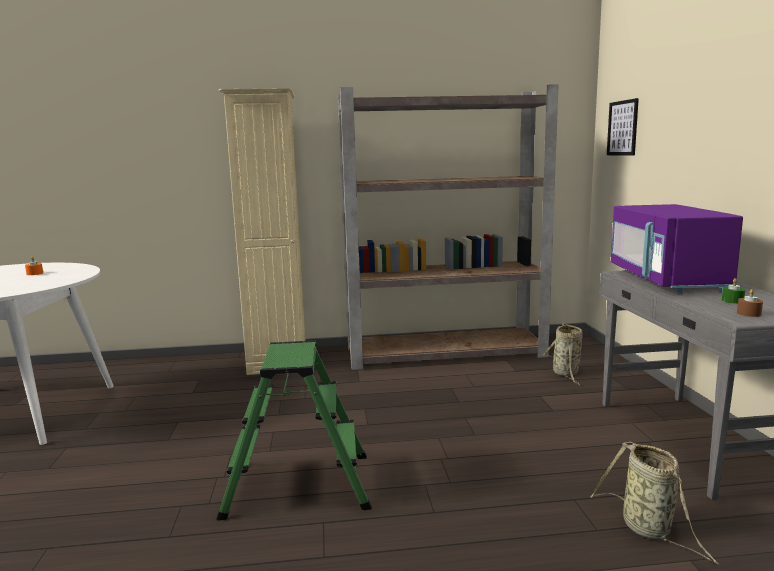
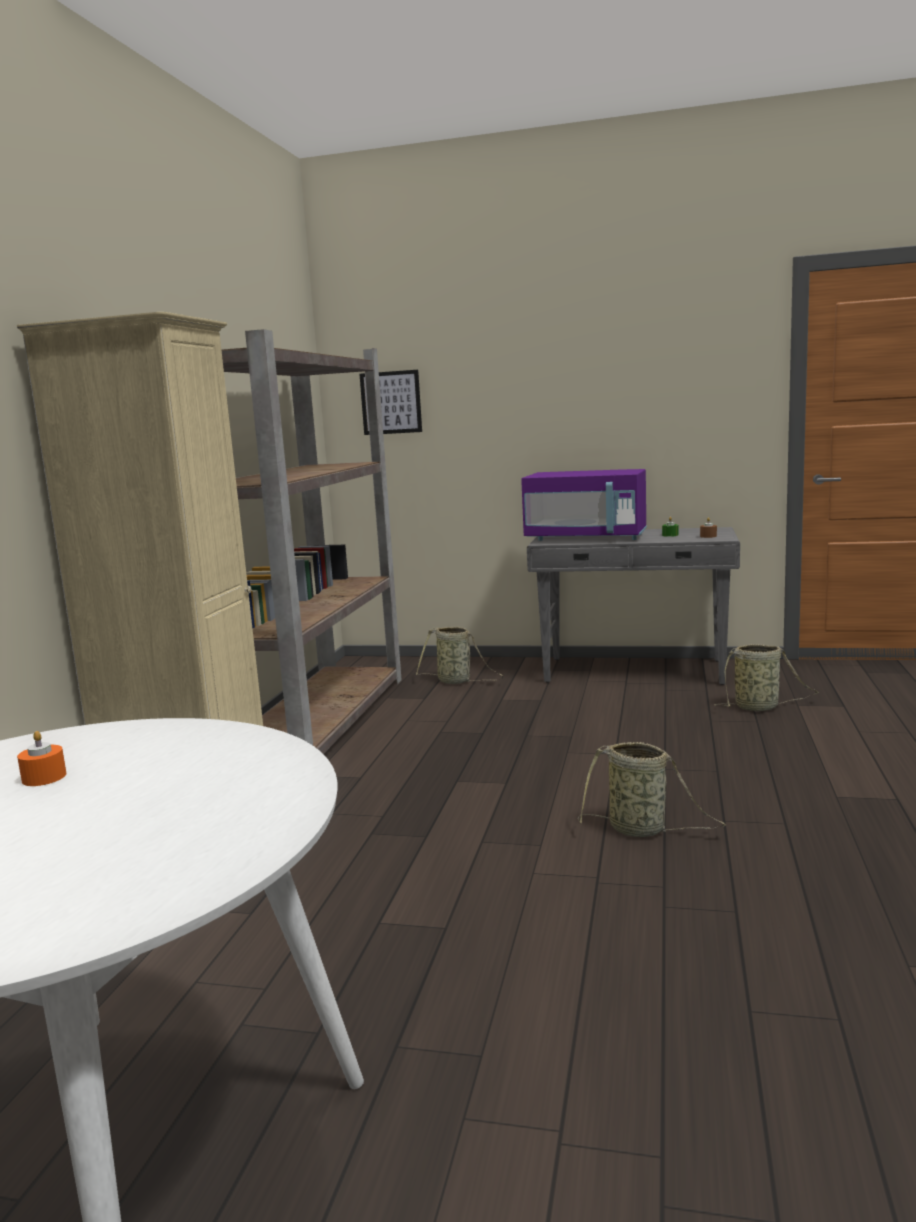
camera: 70 degrees left, 0 degrees up
(298, 485) = (641, 830): green step ladder -> basket

